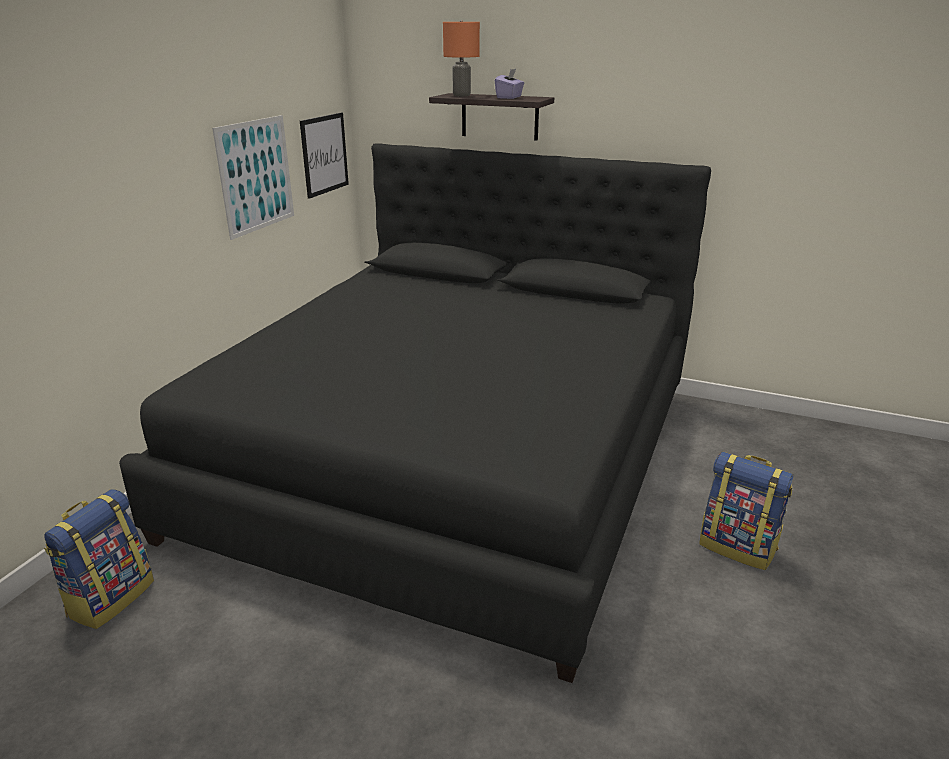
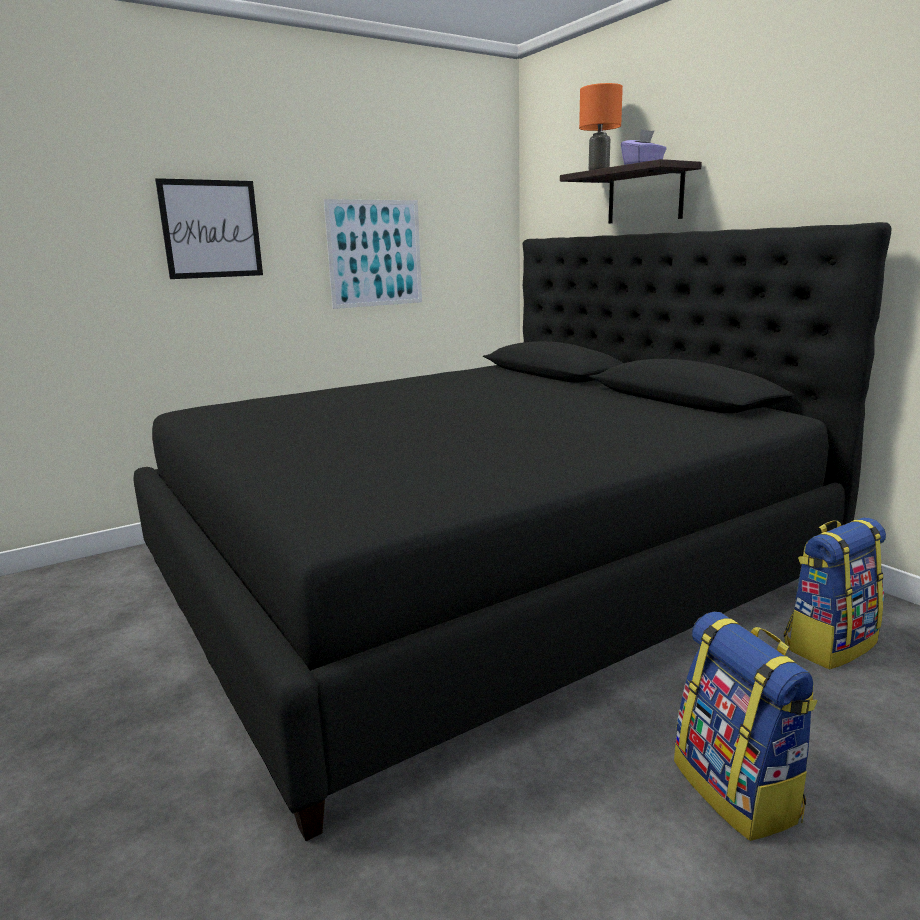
camera: 35 degrees right, 10 degrees down
(111, 597) = (82, 588): backpack -> backpack (829, 644)
(324, 154) = (474, 249): picture -> picture (211, 229)

